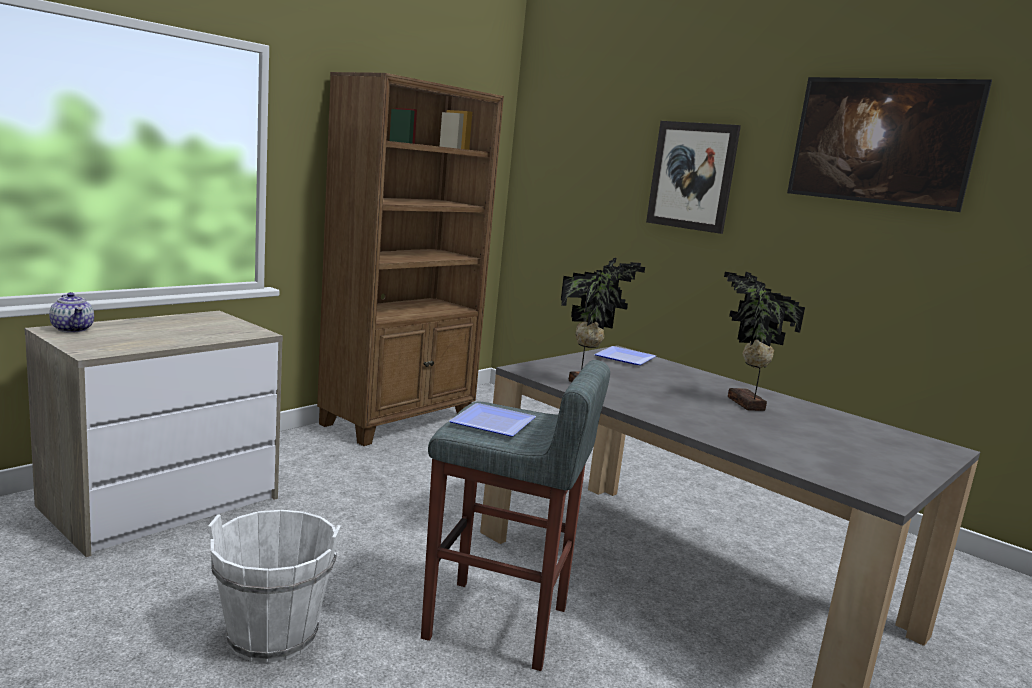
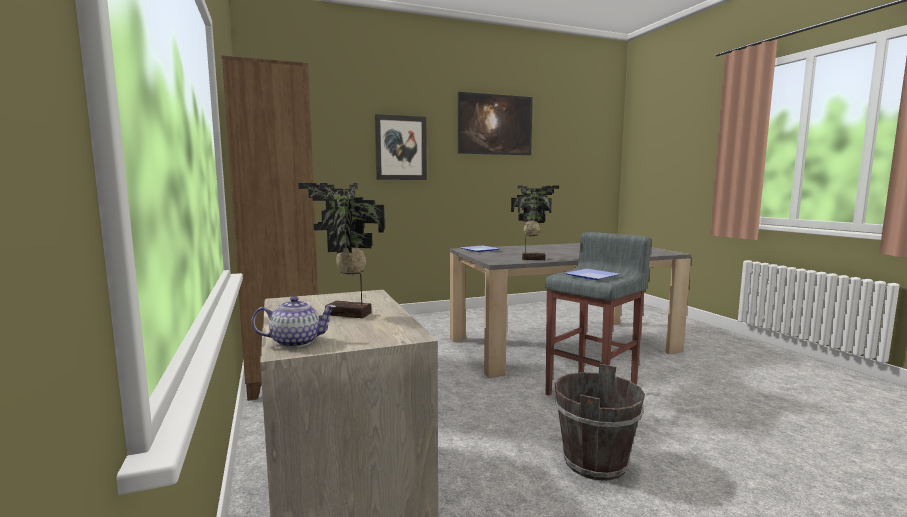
camera: 60 degrees left, 5 degrees down
(273, 635) = (594, 462): white bucket -> brown bucket
(743, 404) = (562, 249): potted plant -> potted plant (348, 315)

